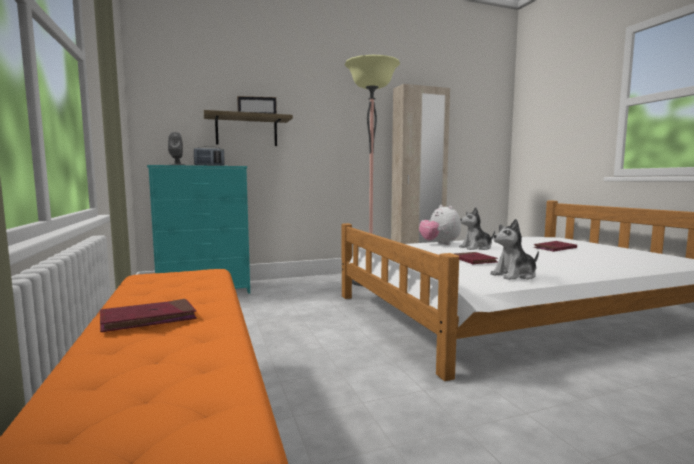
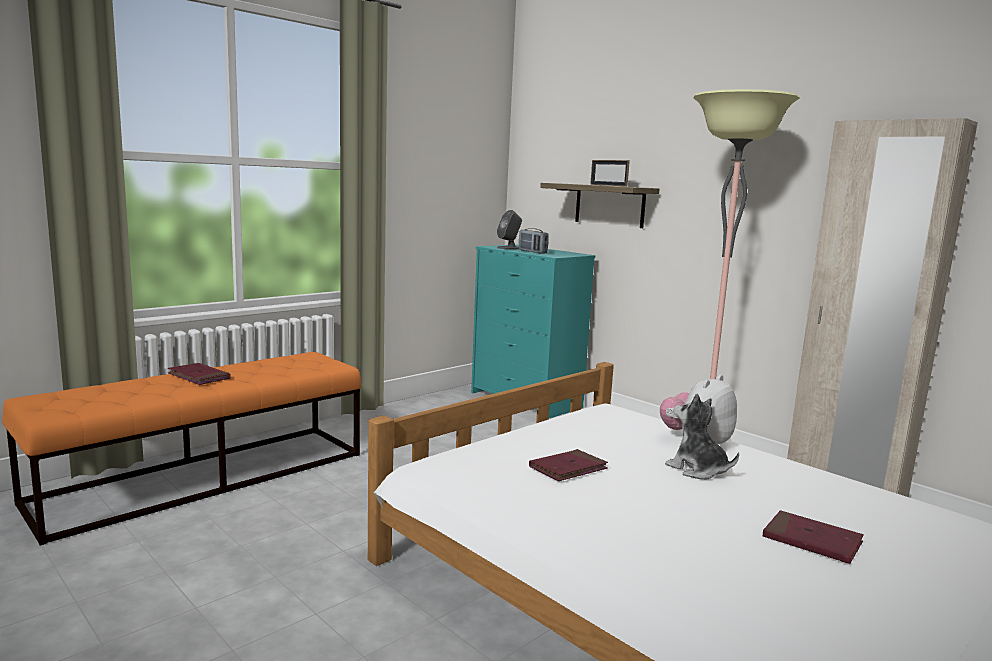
camera: 65 degrees right, 5 degrees up
(515, 275) = (490, 495): plush toy -> none

